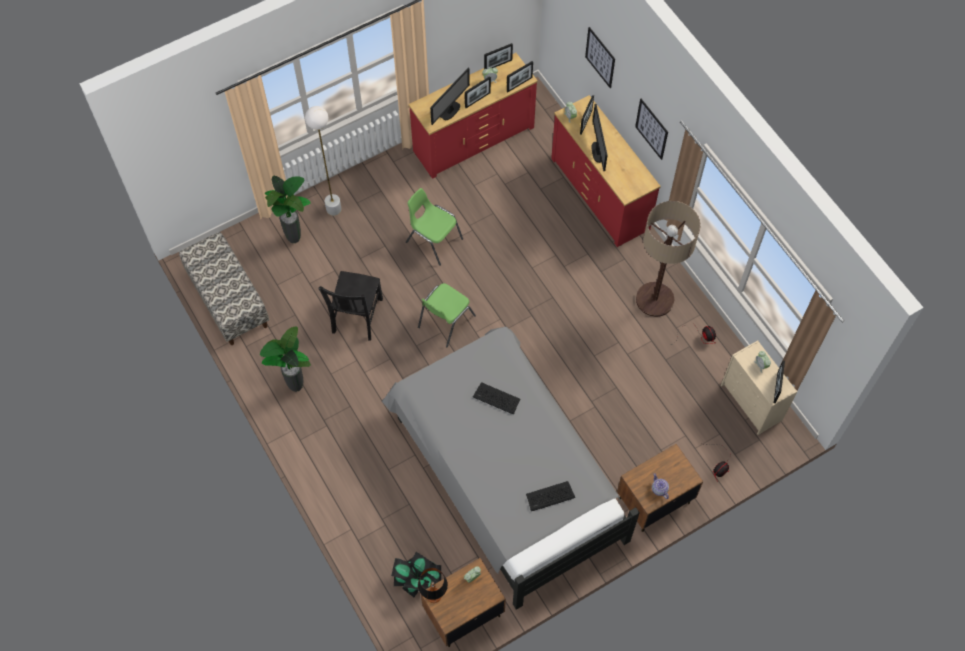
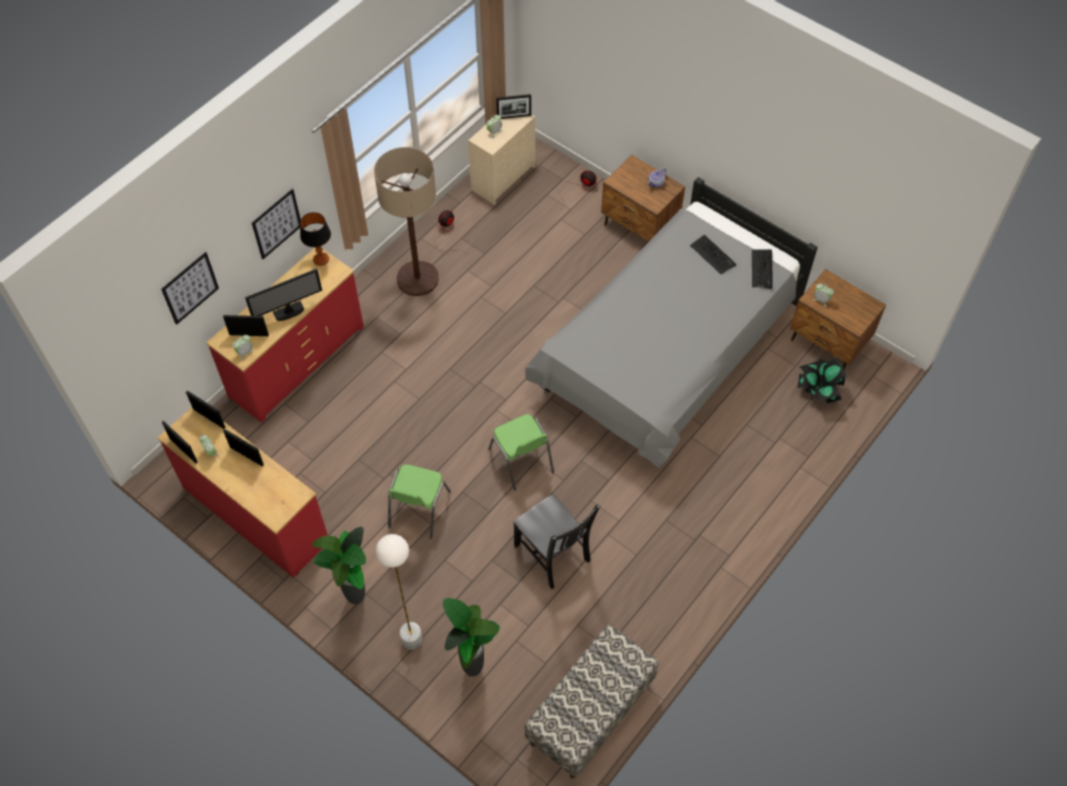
camera: 110 degrees left, 5 degrees down
(295, 387) = (669, 586): potted plant -> potted plant (357, 599)
(356, 317) = (553, 555): black chair -> black chair turned 60 degrees clockwise
(434, 595) = (855, 325): table lamp -> table lamp (320, 259)
(445, 321) = (521, 461): green chair -> green chair turned 45 degrees clockwise
(450, 111) = (273, 480): monitor -> none
(496, 398) = (631, 328): keyboard -> keyboard (762, 269)

